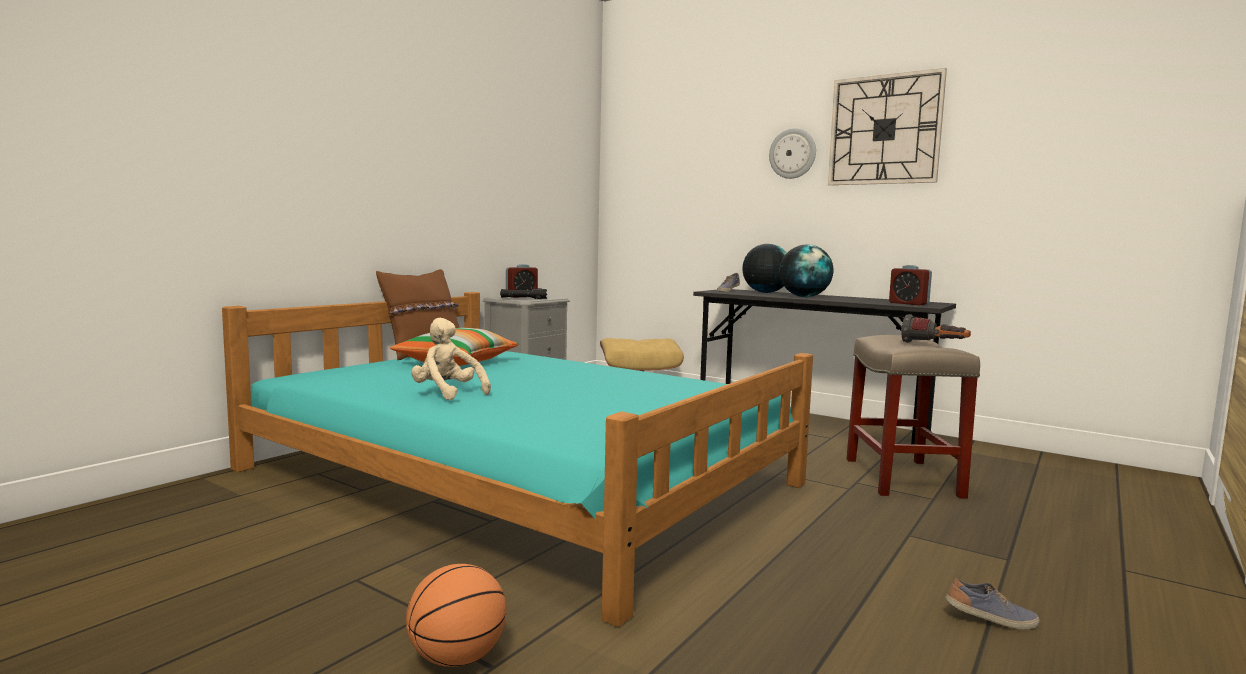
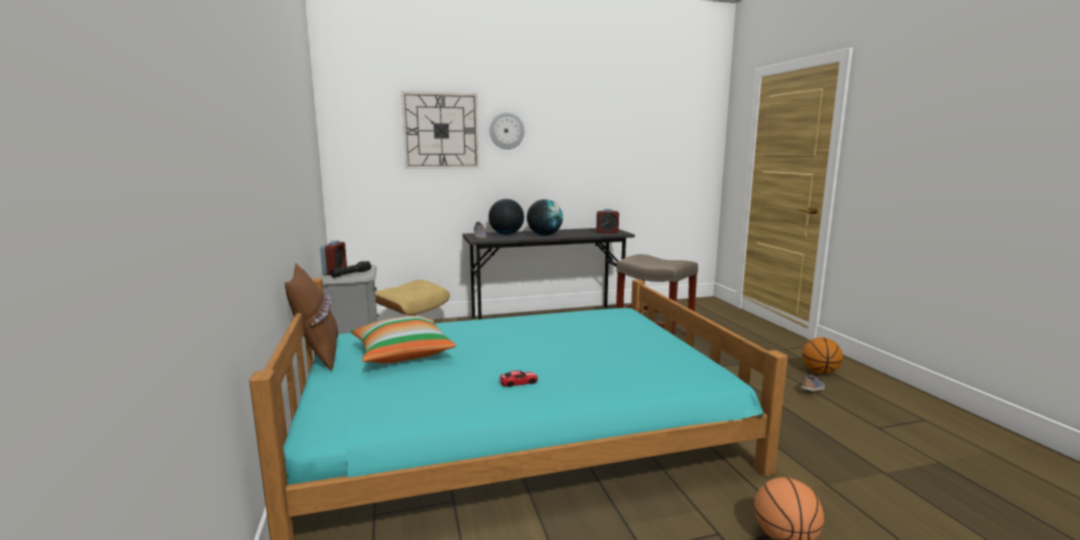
camera: 50 degrees left, 5 degrees up
(447, 393) = (518, 382): beige plush toy -> toy car
(884, 130) = (567, 119): wall clock -> wall clock (441, 131)
(934, 345) = (667, 259): flashlight -> none
(1097, 616) = (820, 372): none -> basketball

